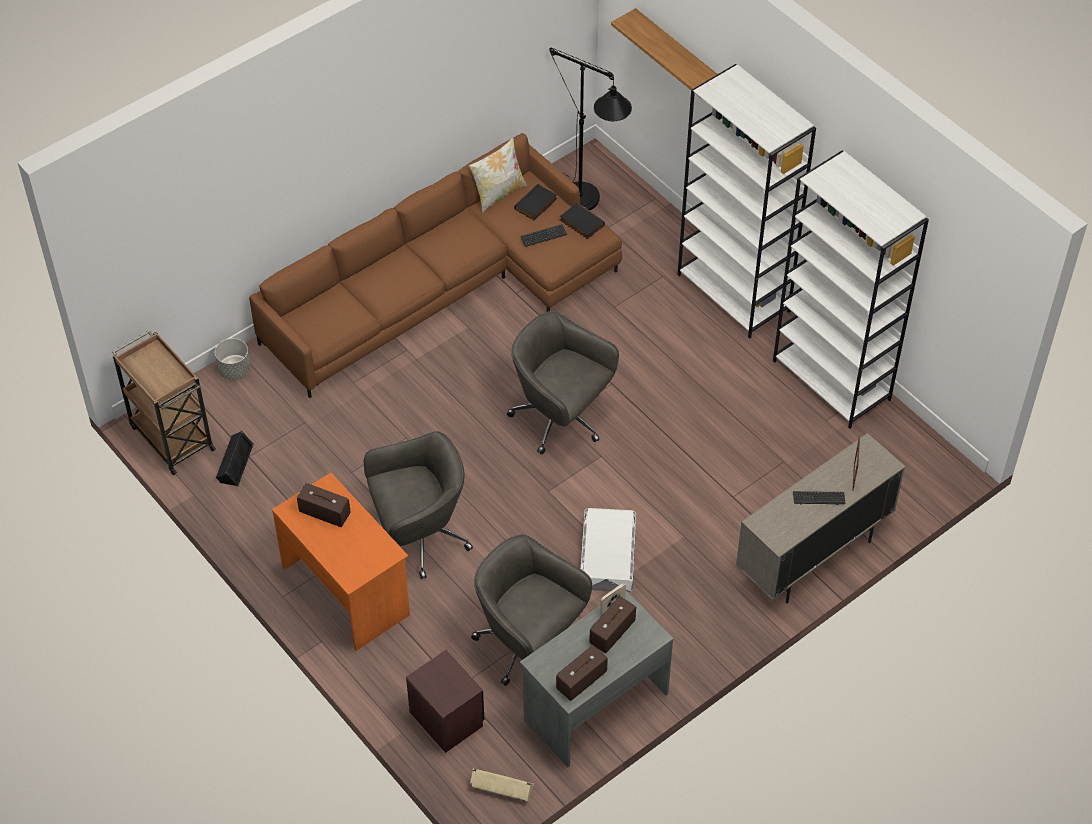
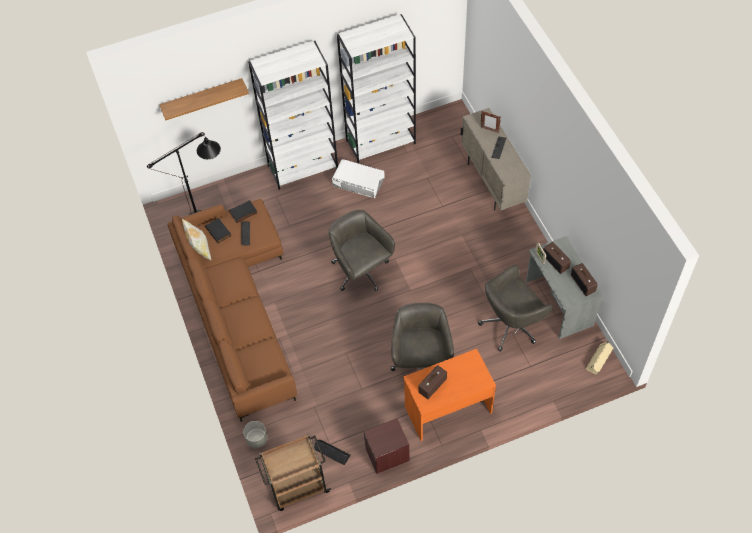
camera: 70 degrees left, 5 degrees up
(446, 719) = (549, 376): brown nightstand -> brown nightstand (387, 454)
(560, 419) = (361, 272): grey office chair -> grey office chair turned 90 degrees clockwise
(608, 556) = (463, 273): white storage box -> white storage box (358, 181)

